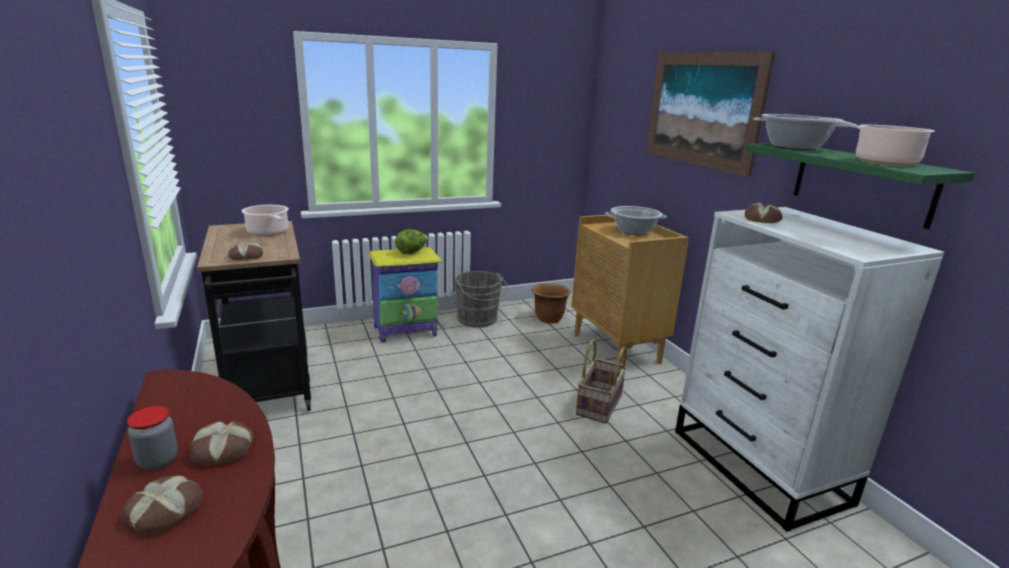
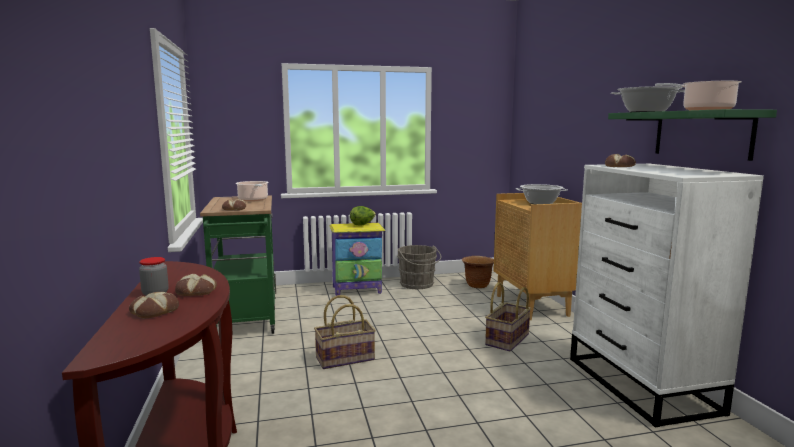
camera: 10 degrees right, 10 degrees down
(269, 387) = (246, 319): black cart -> green cart
(410, 447) = (345, 358): none -> basket
(702, 109) = (587, 100): picture -> none

